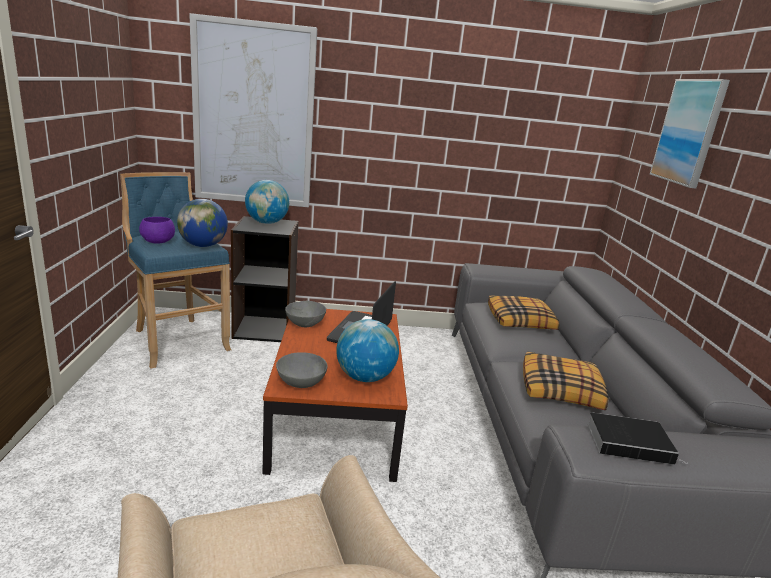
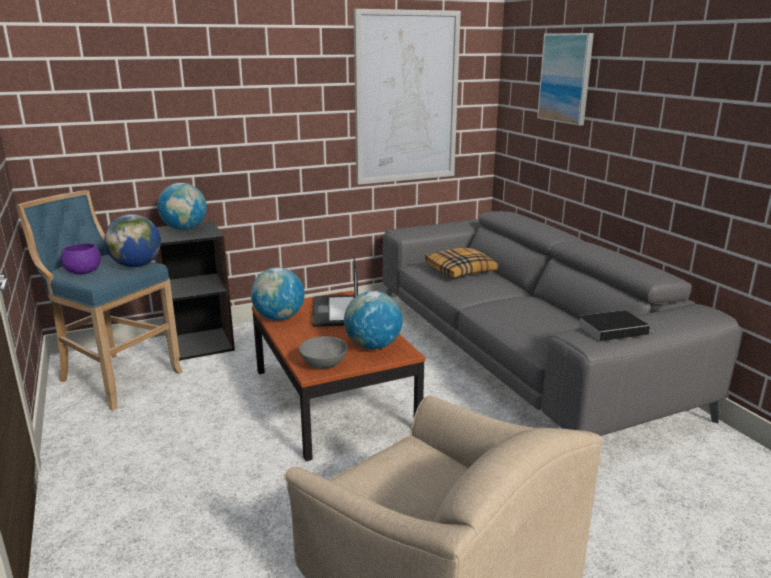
camera: 20 degrees left, 0 degrees up
(254, 116) = (145, 116): picture -> picture (406, 98)
(305, 323) = (279, 318): grey bowl -> globe
(561, 390) = (530, 314): pillow -> none

